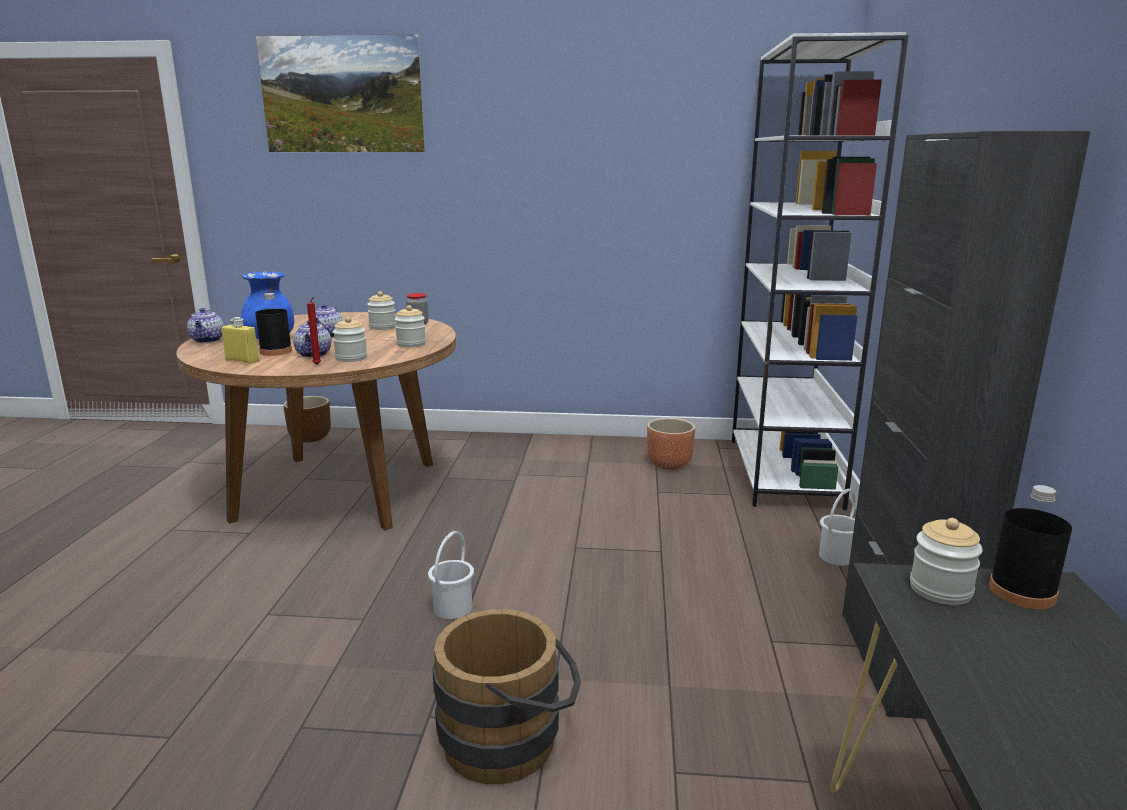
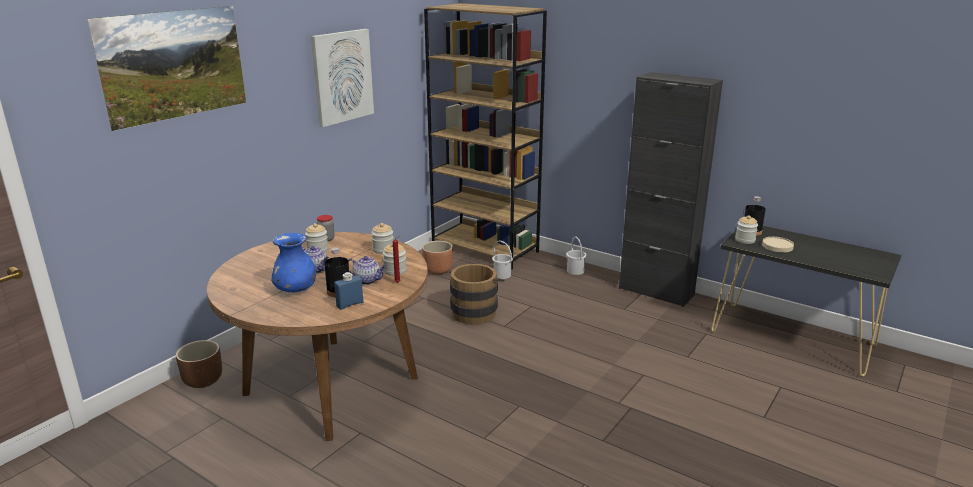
camera: 60 degrees left, 5 degrees up
(207, 340) = (258, 312): teapot -> none
(242, 360) = (350, 304): yellow bottle -> blue bottle
(453, 607) = (532, 375): white bucket -> white bucket (502, 275)
(511, 739) = (647, 386): brown bucket -> brown bucket (475, 311)
(579, 145) = (342, 76): none -> picture
(784, 472) = (485, 248): white bookcase -> brown bookcase
(988, 646) = (777, 246): none -> beige plate

